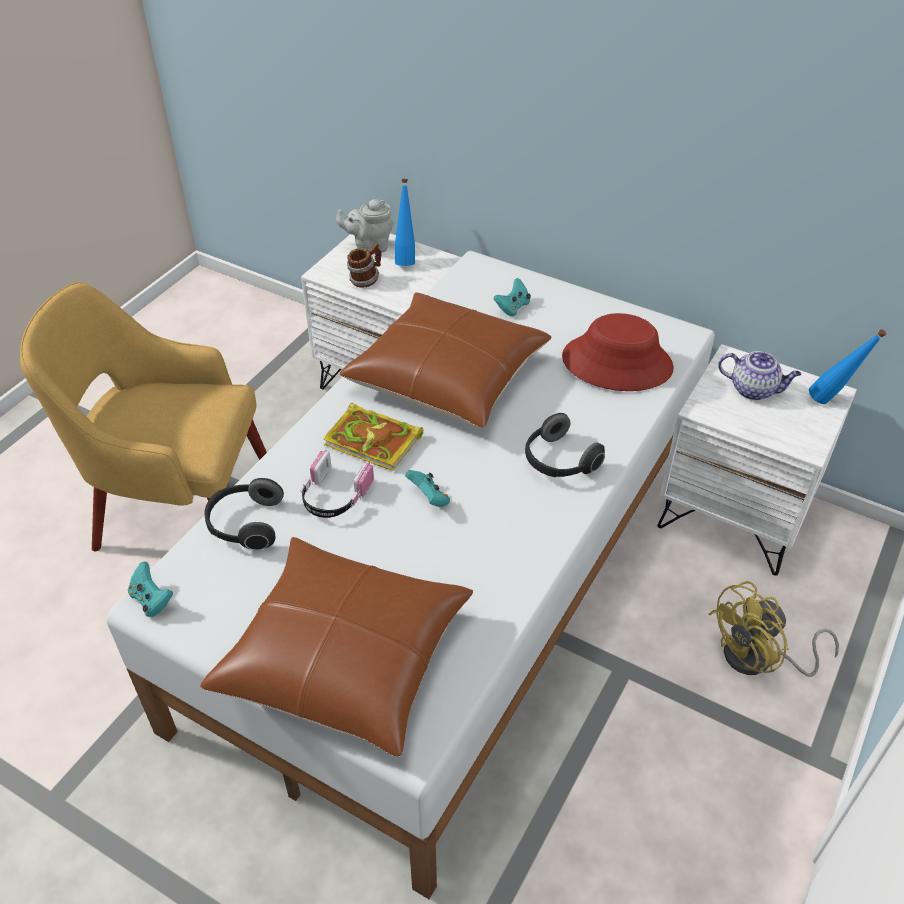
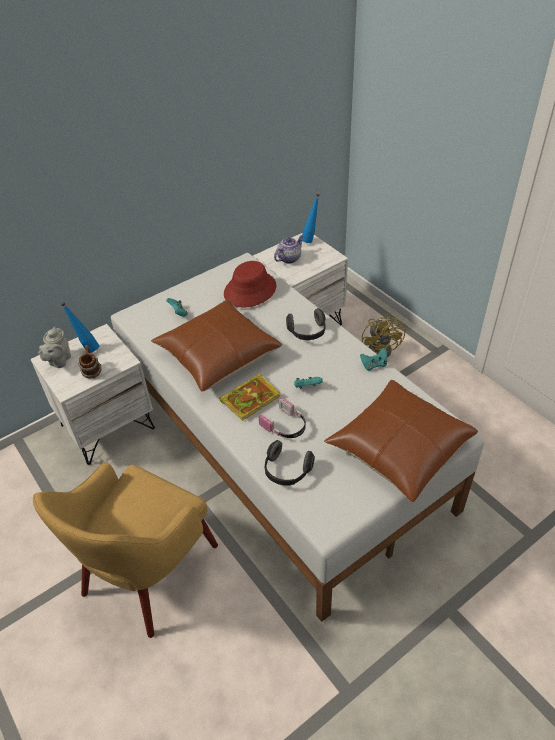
camera: 65 degrees left, 0 degrees up
(151, 600) = (325, 528): turquoise game controller -> turquoise game controller (374, 365)

